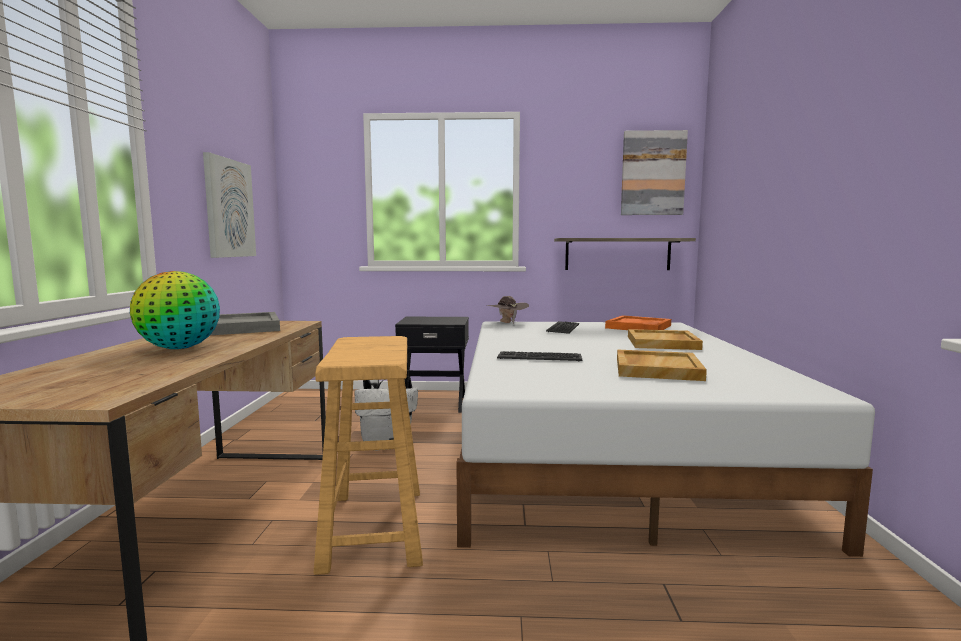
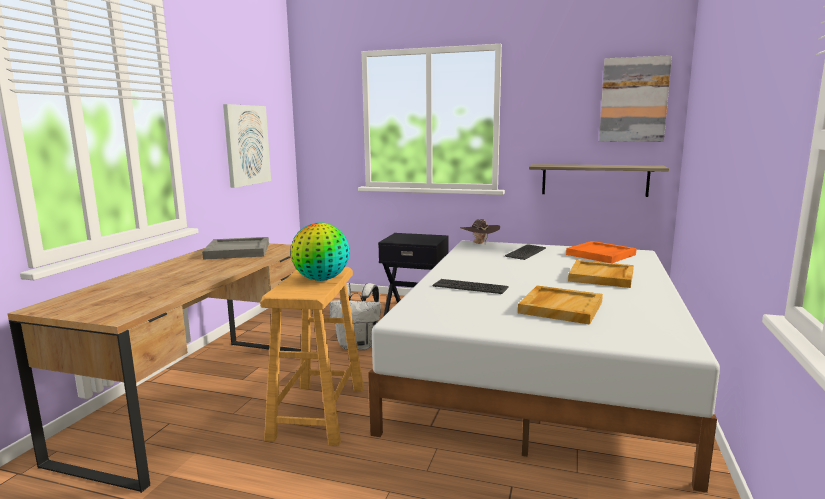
camera: 15 degrees right, 5 degrees up
(180, 348) = (186, 272): globe -> globe (322, 279)

